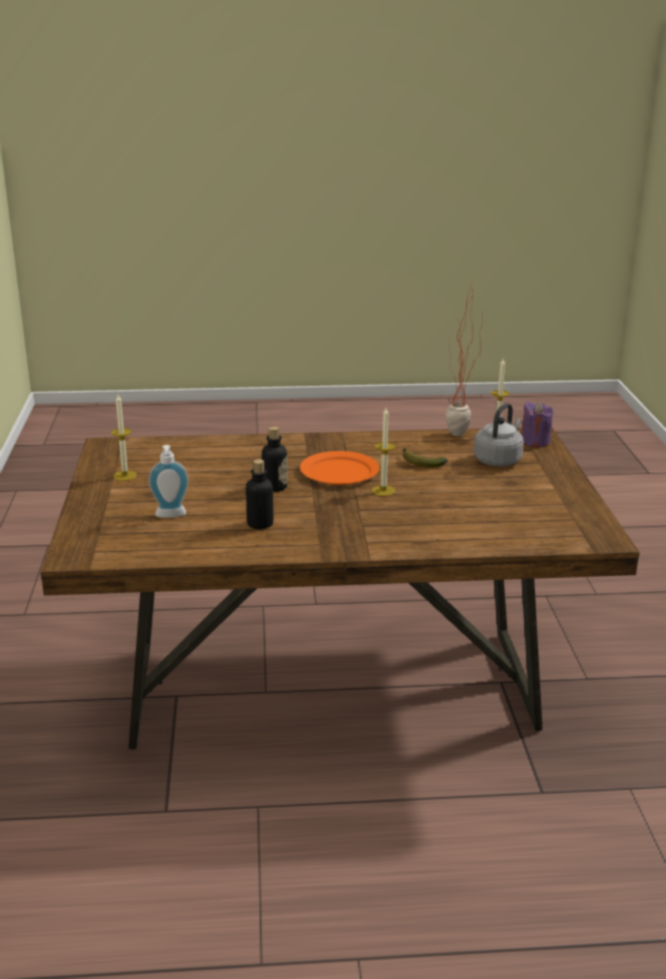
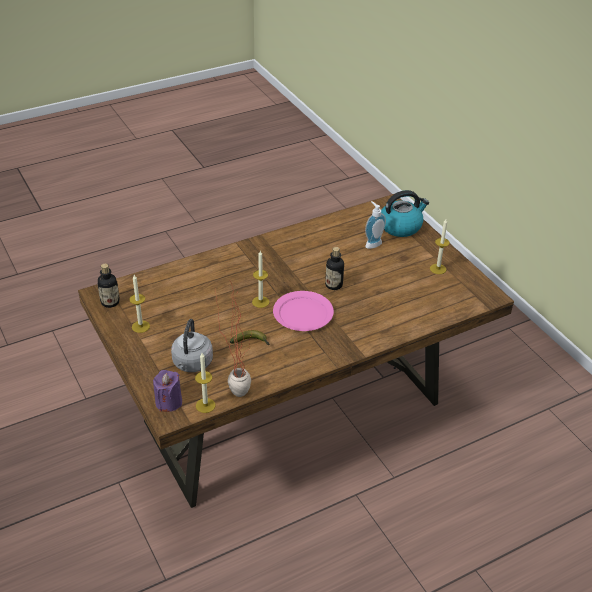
camera: 155 degrees right, 15 degrees up
(101, 526) = (401, 226): none -> kettle
(260, 524) = (316, 251): bottle -> bottle (110, 302)
(339, 472) = (302, 313): orange plate -> pink plate
(552, 498) = (140, 326): none -> candle

